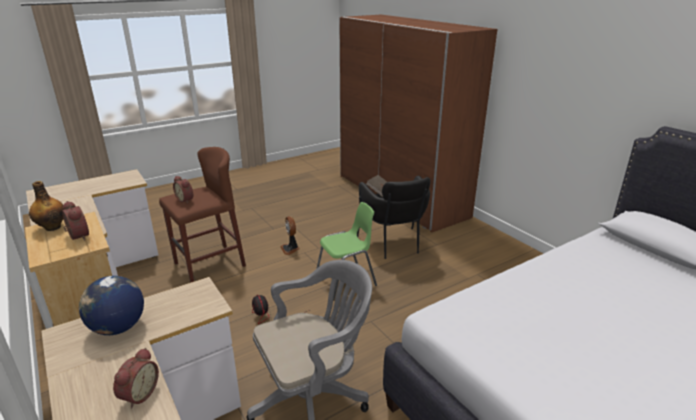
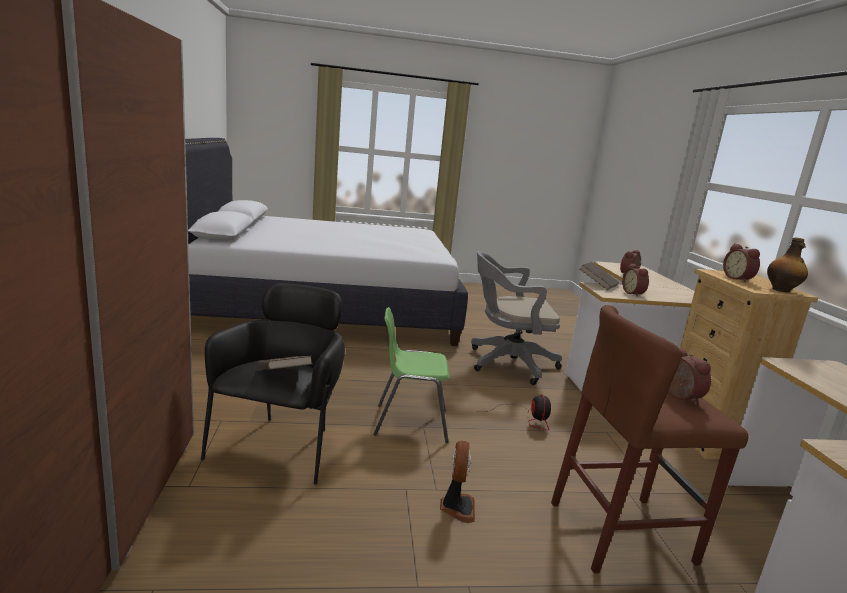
camera: 155 degrees left, 10 degrees down
(118, 328) = (663, 293): globe -> none
(165, 305) = (634, 293): none -> alarm clock
(208, 311) = (597, 284): none -> brown book

